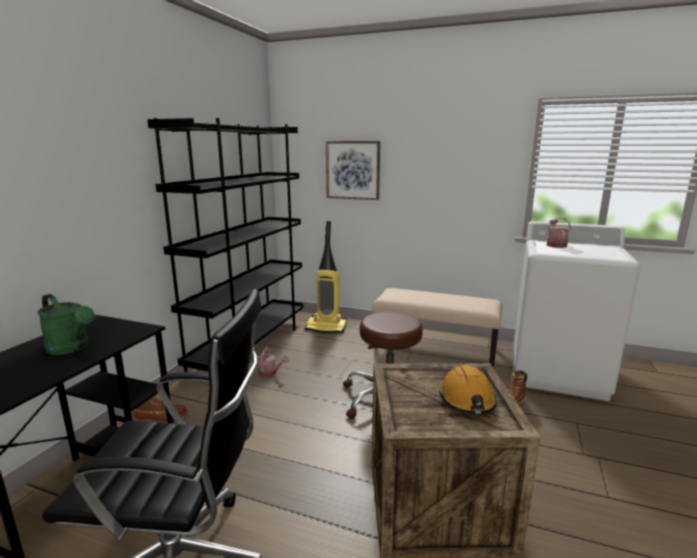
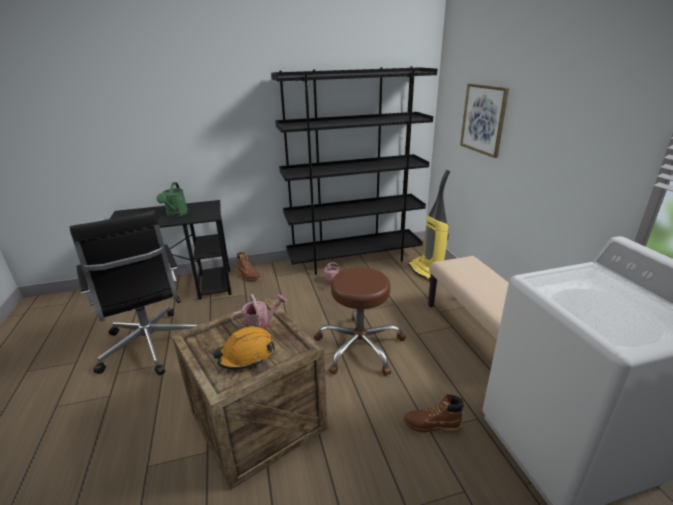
camera: 55 degrees right, 10 degrees up
(555, 245) = (598, 281): watering can -> watering can (261, 325)

